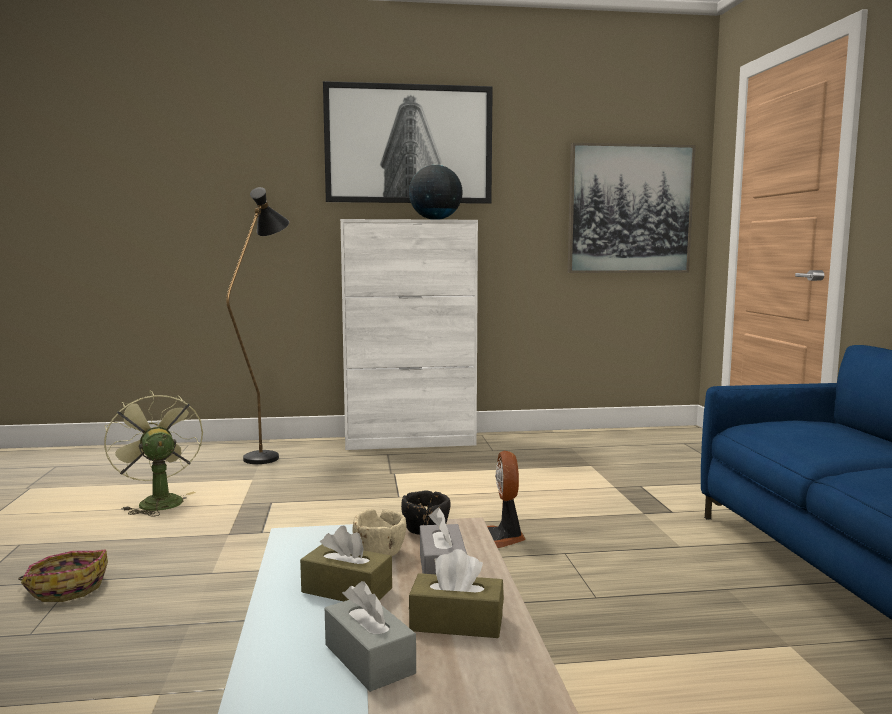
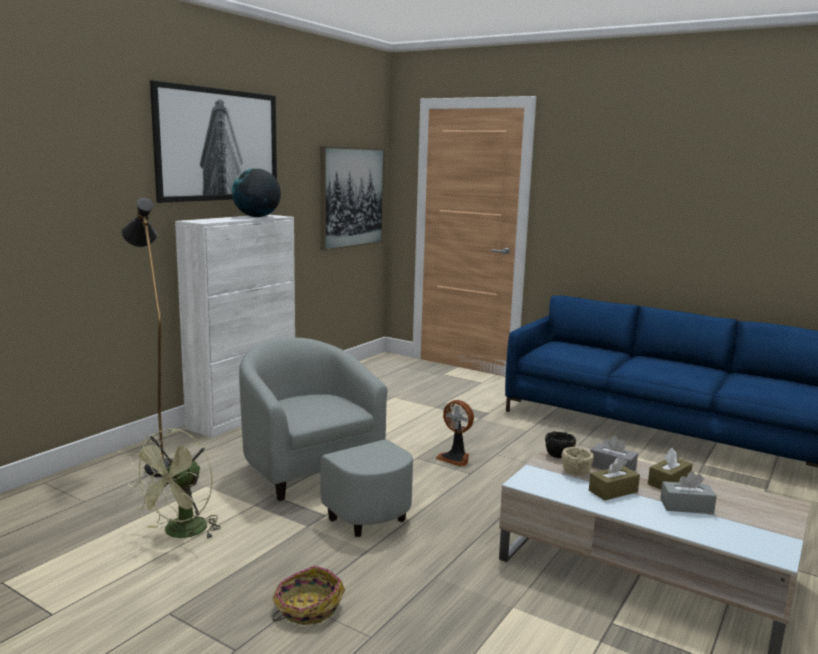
camera: 50 degrees left, 5 degrees up
(157, 501) = (180, 533): green fan -> green fan turned 75 degrees counterclockwise
(329, 507) = (320, 481): none -> grey armchair

